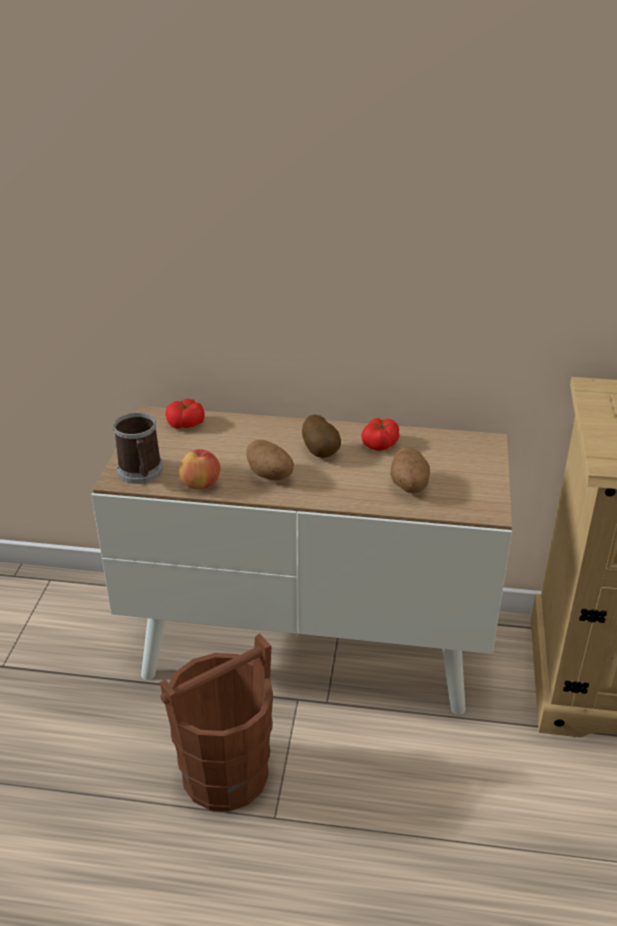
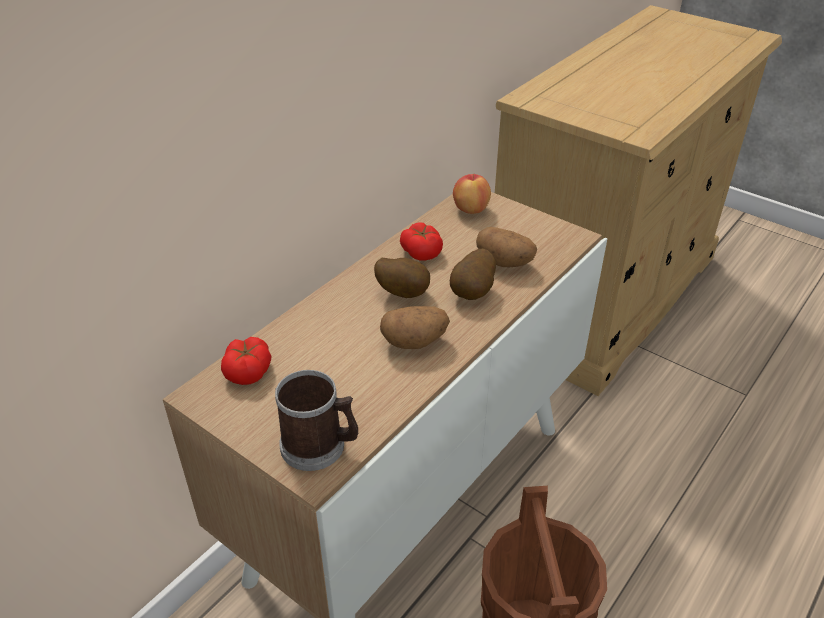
camera: 60 degrees left, 5 degrees up
(200, 484) = (387, 402): apple -> apple (471, 209)
(353, 483) = (473, 293): none -> potato

